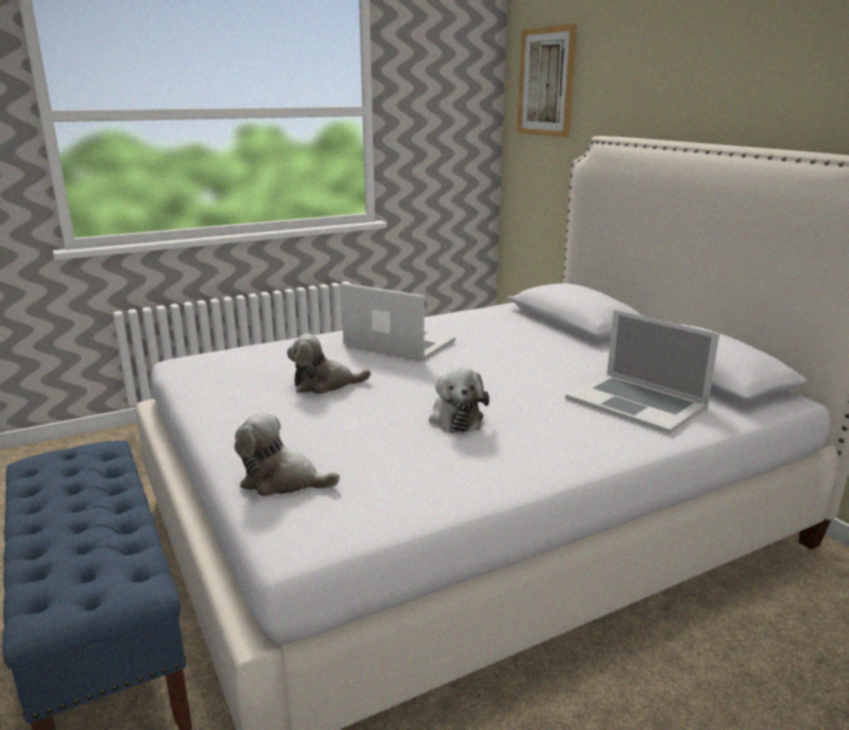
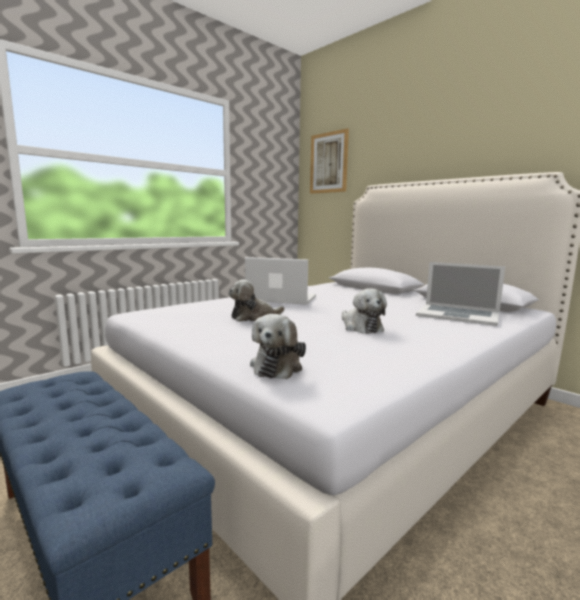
camera: 15 degrees left, 10 degrees down
(282, 481) = (277, 366): plush toy -> plush toy turned 75 degrees counterclockwise

